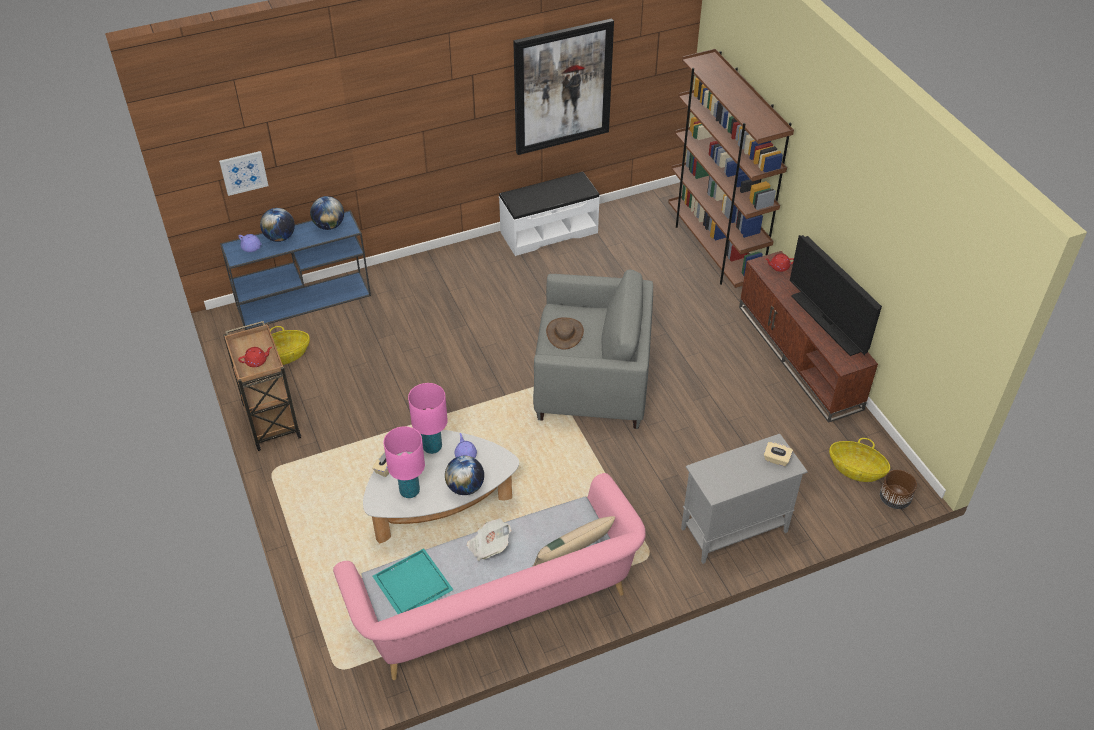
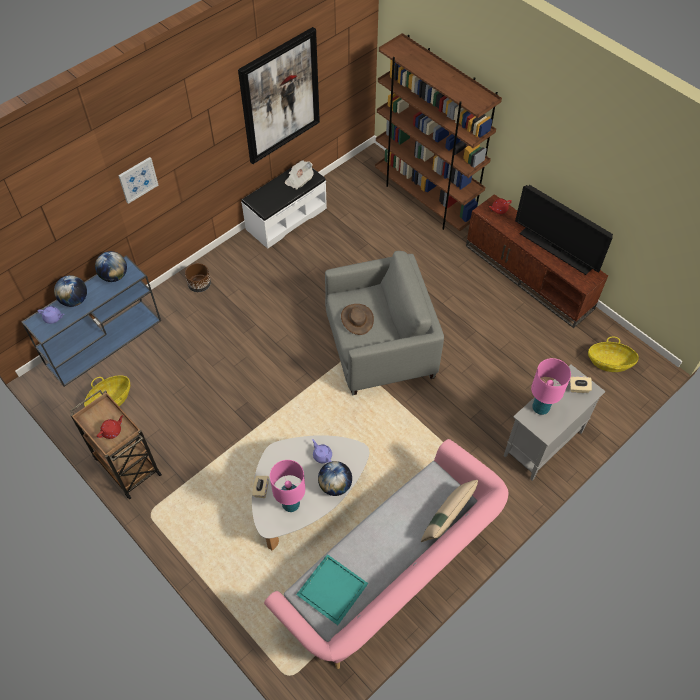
camera: 20 degrees left, 10 degrees up
(243, 172) = (29, 256): picture -> picture (138, 179)
(432, 447) = (291, 457): pink table lamp -> pink table lamp (540, 408)
(489, 546) = (378, 533): newspaper -> newspaper (299, 180)
(894, 499) = (646, 378): brown planter -> brown planter (199, 285)

